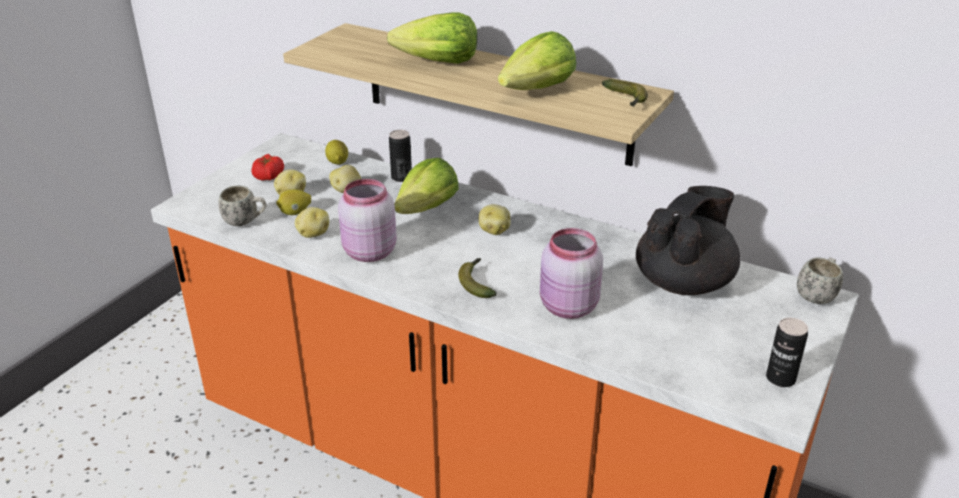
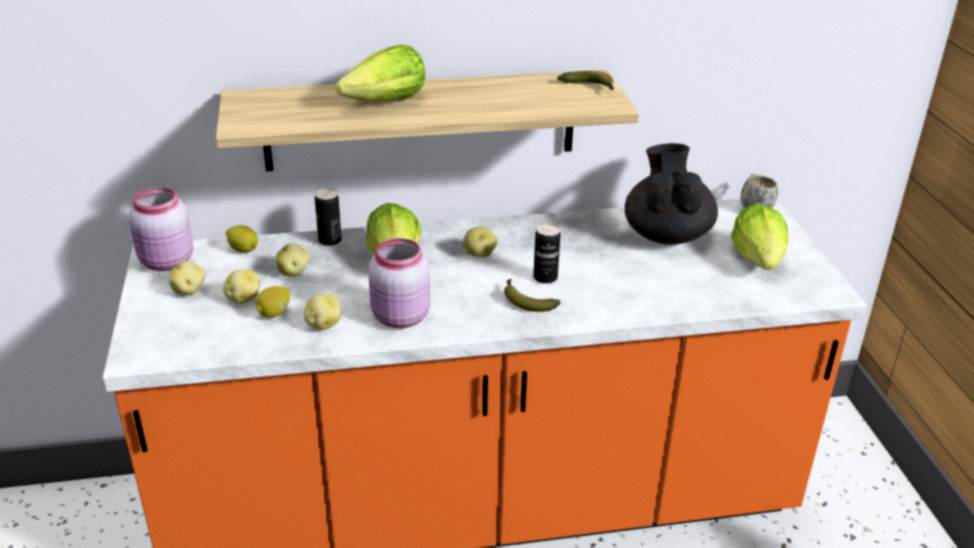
camera: 40 degrees left, 0 degrees up
(246, 222) = (237, 343): white mug -> none
(268, 176) = (189, 290): tomato -> potato
(538, 90) = (512, 100): lettuce -> lettuce (759, 259)
(567, 307) = (617, 289): pink jar -> pink jar (166, 262)
(780, 378) = (806, 273): can -> can (545, 277)

